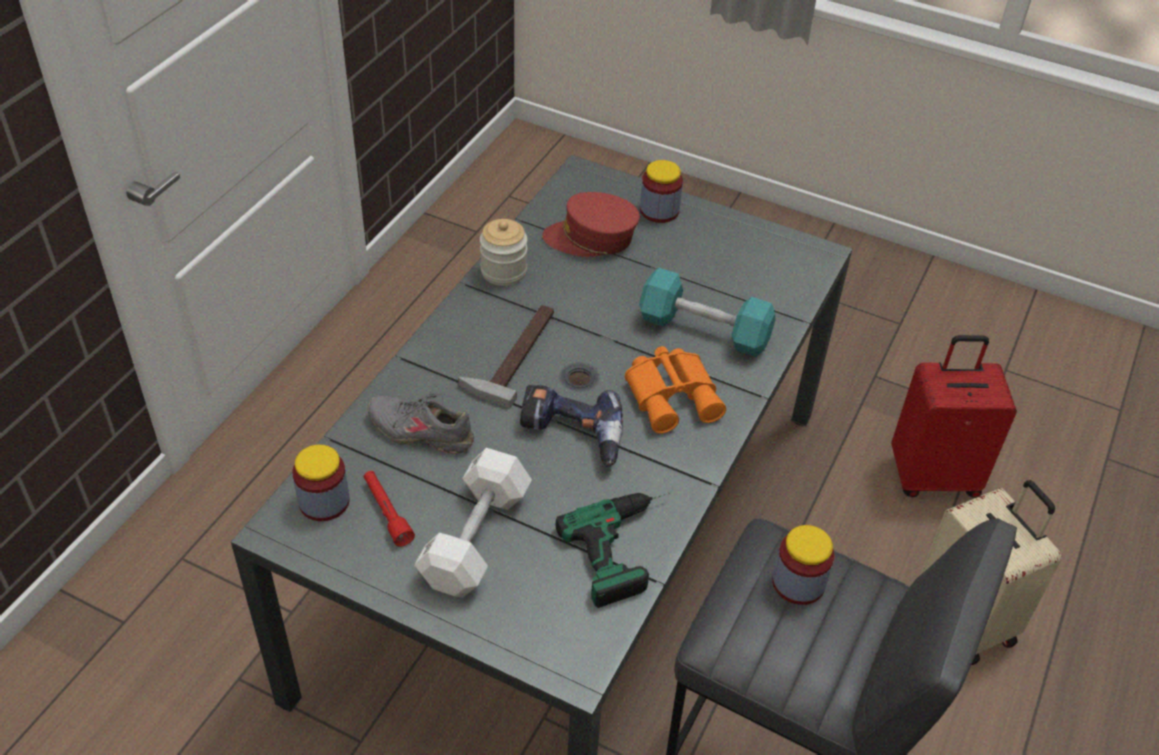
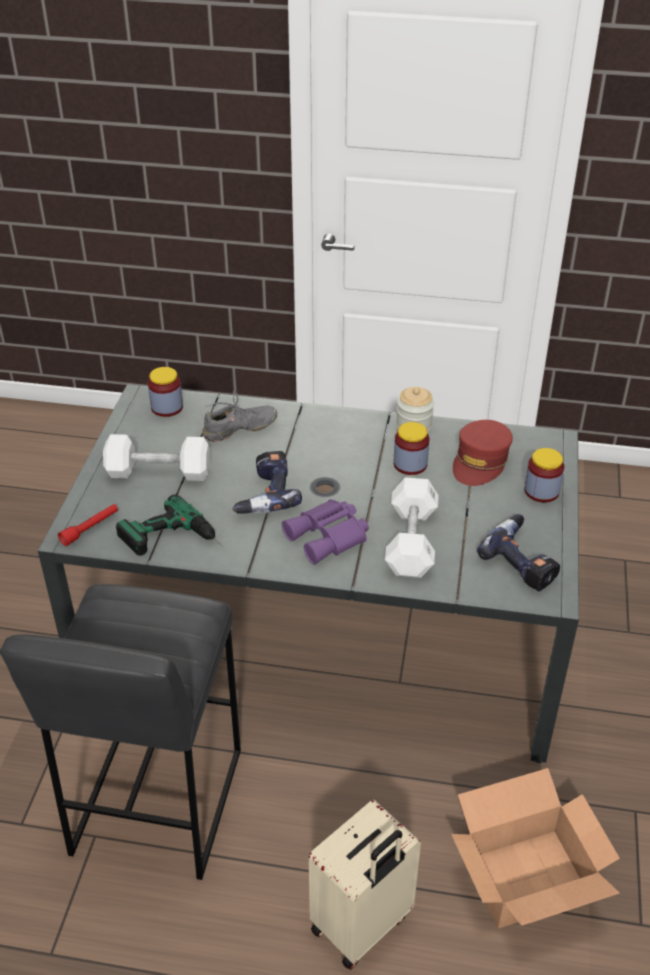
camera: 75 degrees right, 5 degrees down
(387, 512) = (167, 432): red flashlight -> red flashlight (90, 528)
(421, 431) = (240, 429): grey shoe -> grey shoe turned 60 degrees clockwise
(513, 353) = (331, 451): hammer -> none
(591, 238) = (480, 462): red cap -> red cap turned 135 degrees counterclockwise
(673, 395) = (329, 537): orange binoculars -> purple binoculars
(704, 329) = (411, 541): turquoise dumbbell -> white dumbbell
(761, 257) = (523, 560): none -> power drill
(798, 583) = (161, 627): jar -> jar (410, 464)
(933, 475) = (528, 879): red suitcase -> cardboard box

